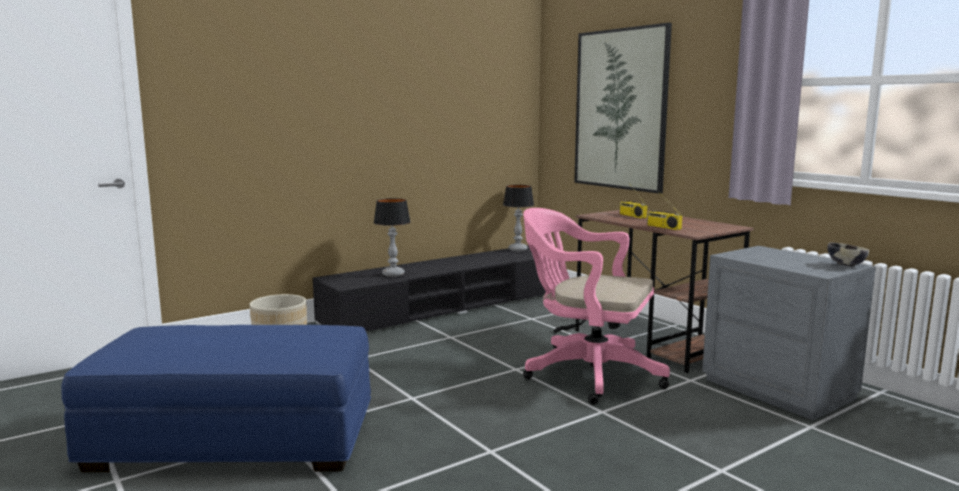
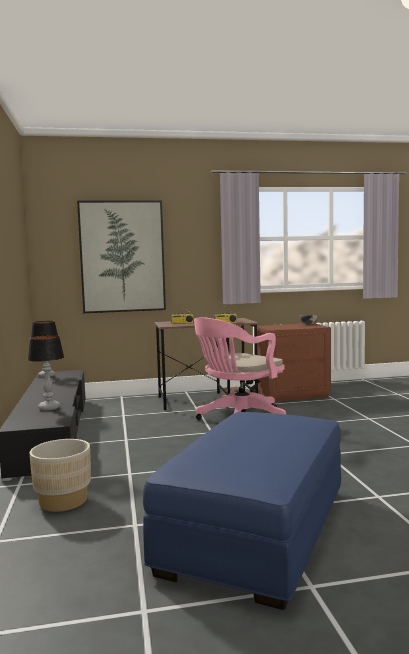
camera: 65 degrees left, 5 degrees down
(779, 389) = (292, 394): grey nightstand -> brown nightstand

